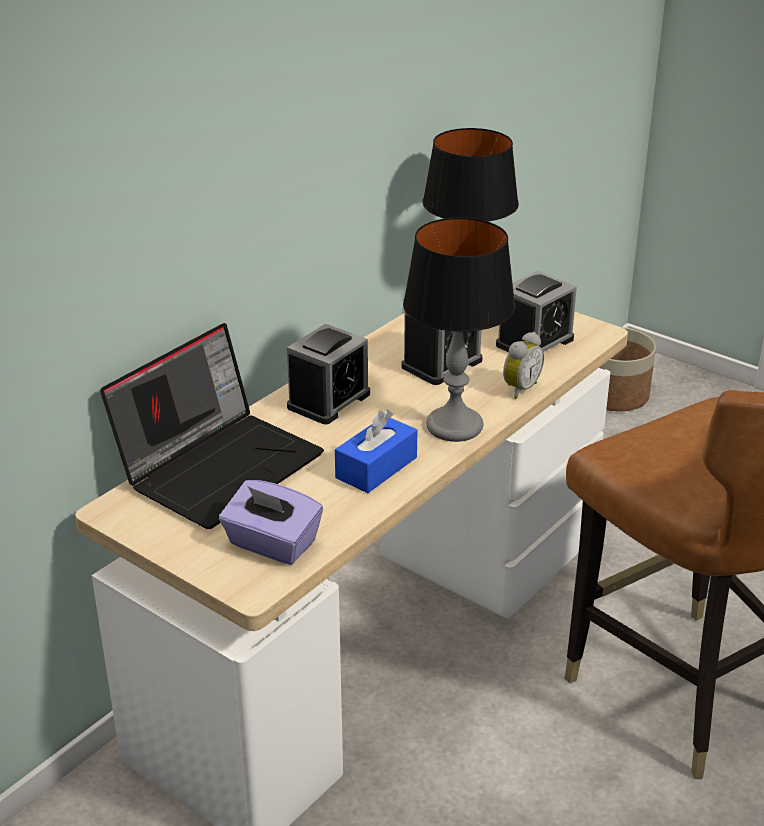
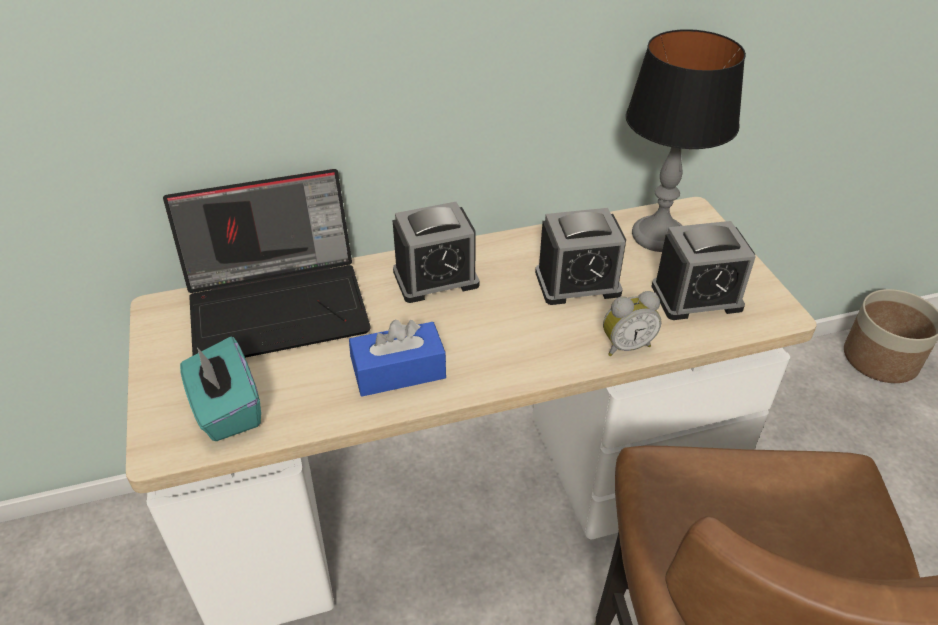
camera: 35 degrees right, 10 degrees up
(272, 544) = (226, 409): purple tissue box -> turquoise tissue box
(455, 426) = (518, 359): table lamp -> none

